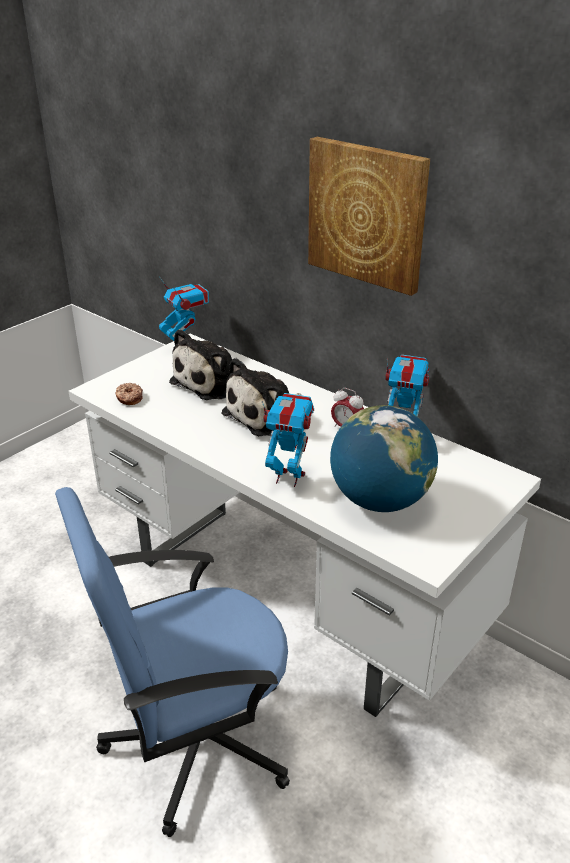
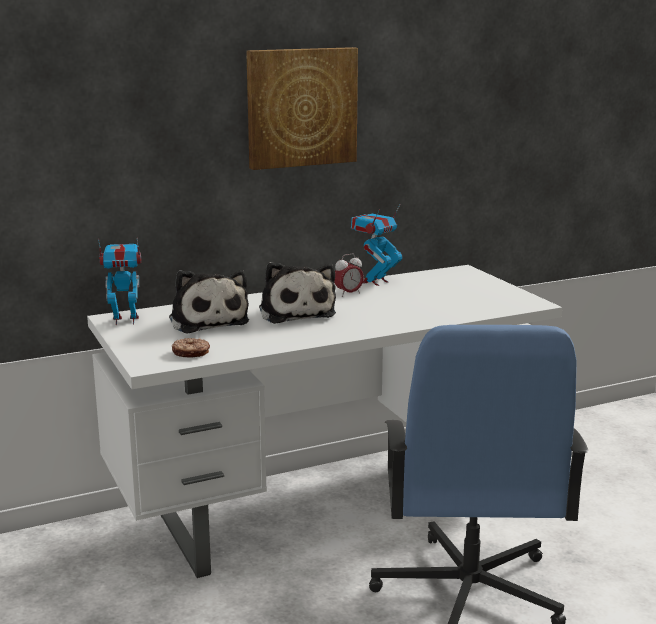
camera: 65 degrees left, 15 degrees down
(288, 477) = (399, 320): toy robot -> none
(379, 500) = (456, 302): globe -> none

